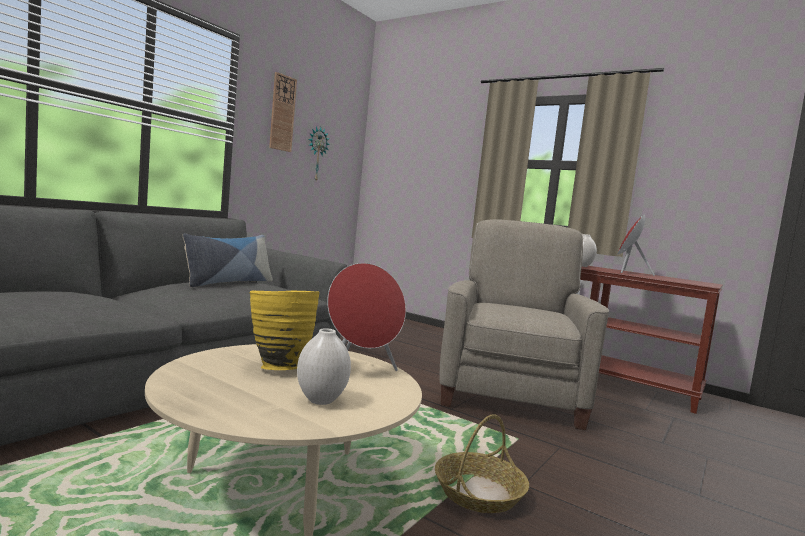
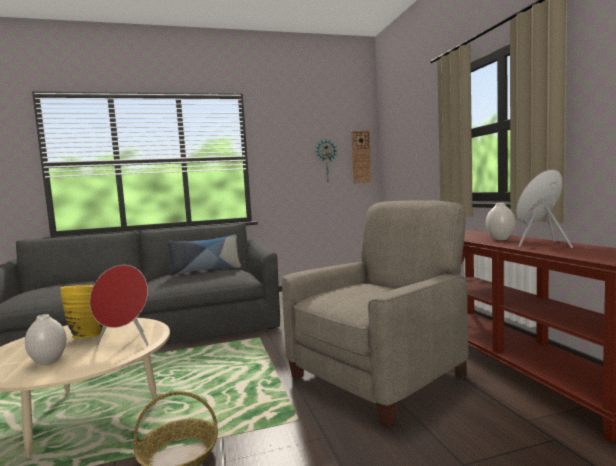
camera: 40 degrees right, 0 degrees up
(282, 113) = (288, 137): wall clock -> wall clock (361, 156)

